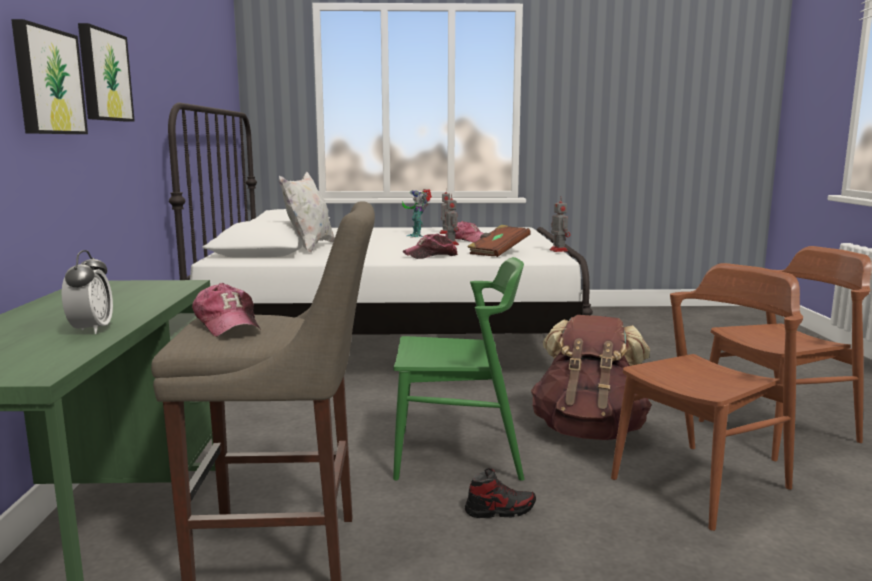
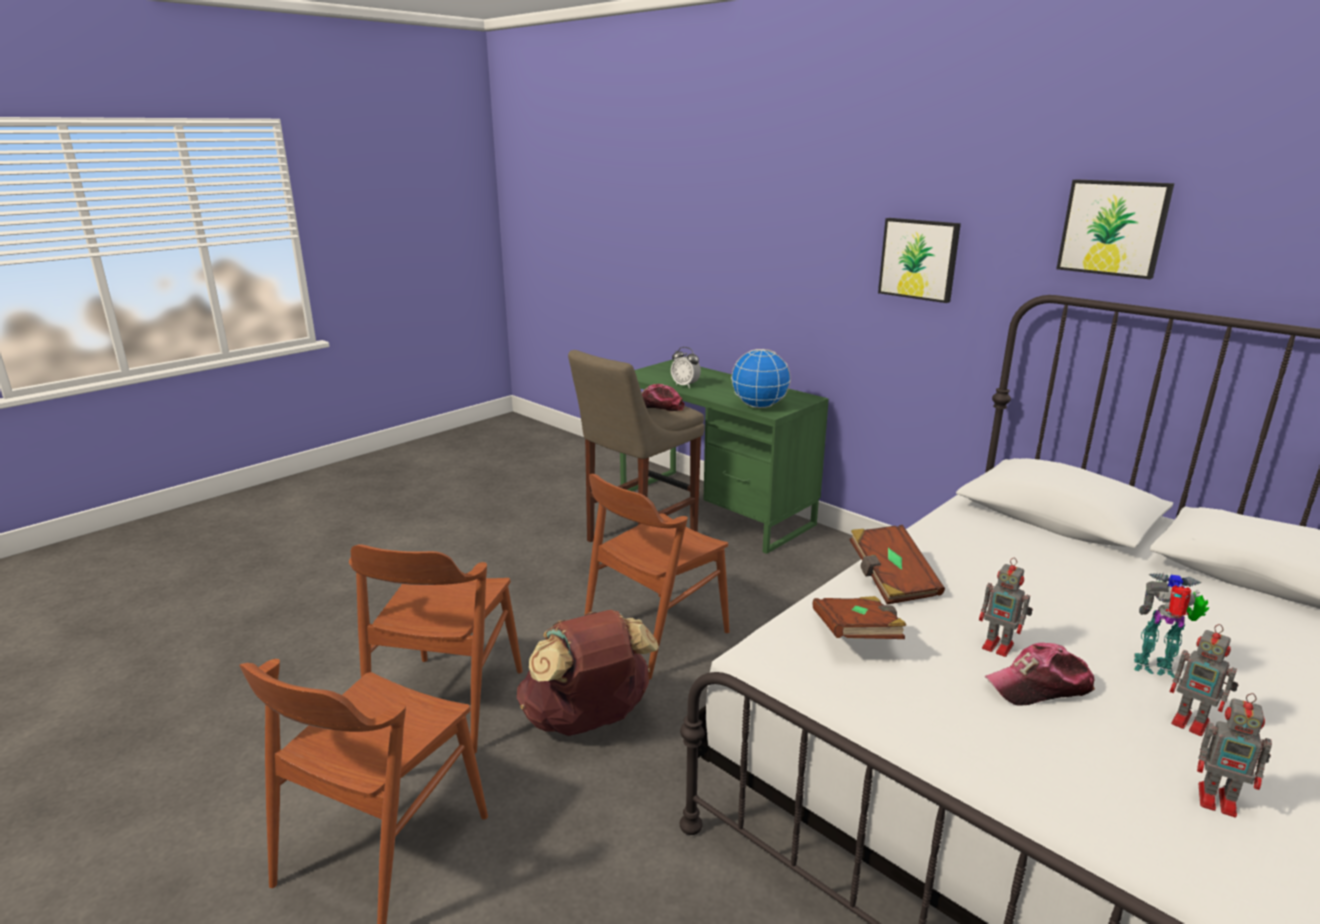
camera: 135 degrees right, 10 degrees up
(47, 81) = (836, 262): picture -> picture (1113, 228)
(163, 289) = (759, 406): none -> globe
(309, 247) = (1057, 539): white pillow -> none
(431, 256) = (891, 580): cap -> brown book
(458, 454) = (655, 634): green chair -> brown chair
(500, 510) = (569, 607): shoe -> none
(558, 250) = (801, 689): toy robot -> toy robot (1219, 800)

